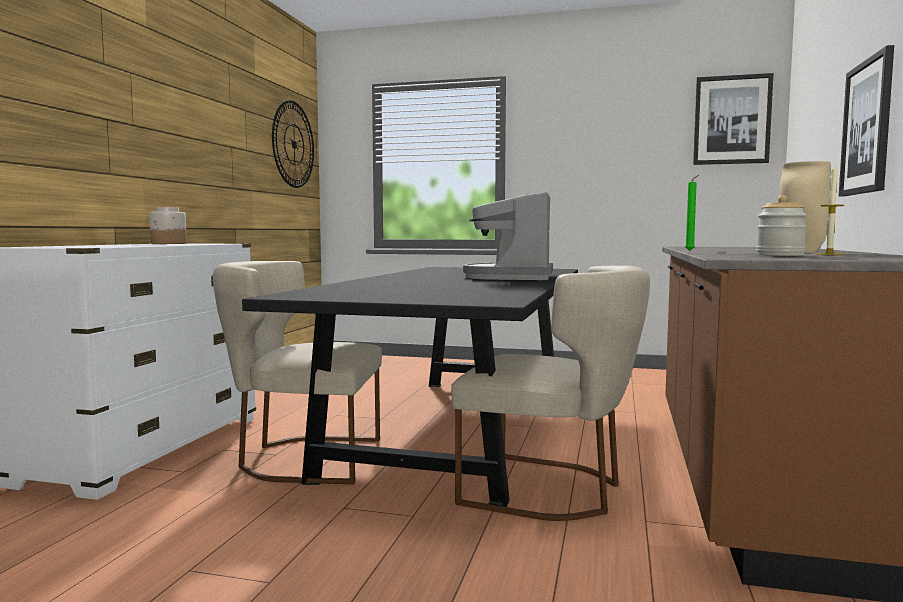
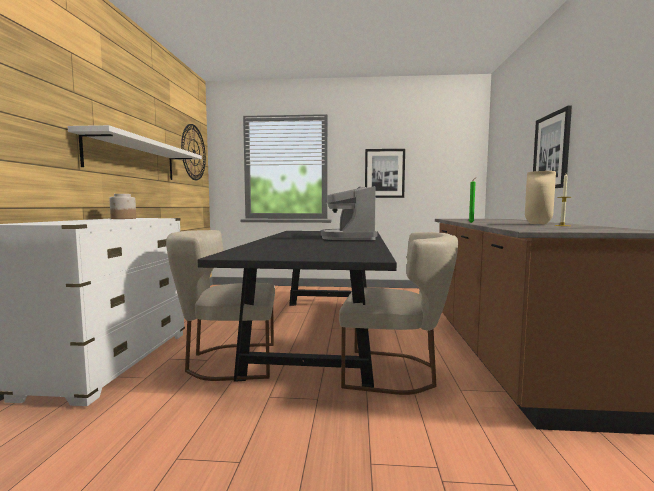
camera: 10 degrees left, 0 degrees up
(194, 157) = (134, 159): none -> white shelf
(732, 120) = (458, 145): picture -> picture (384, 173)
(780, 255) = (542, 227): jar -> none

